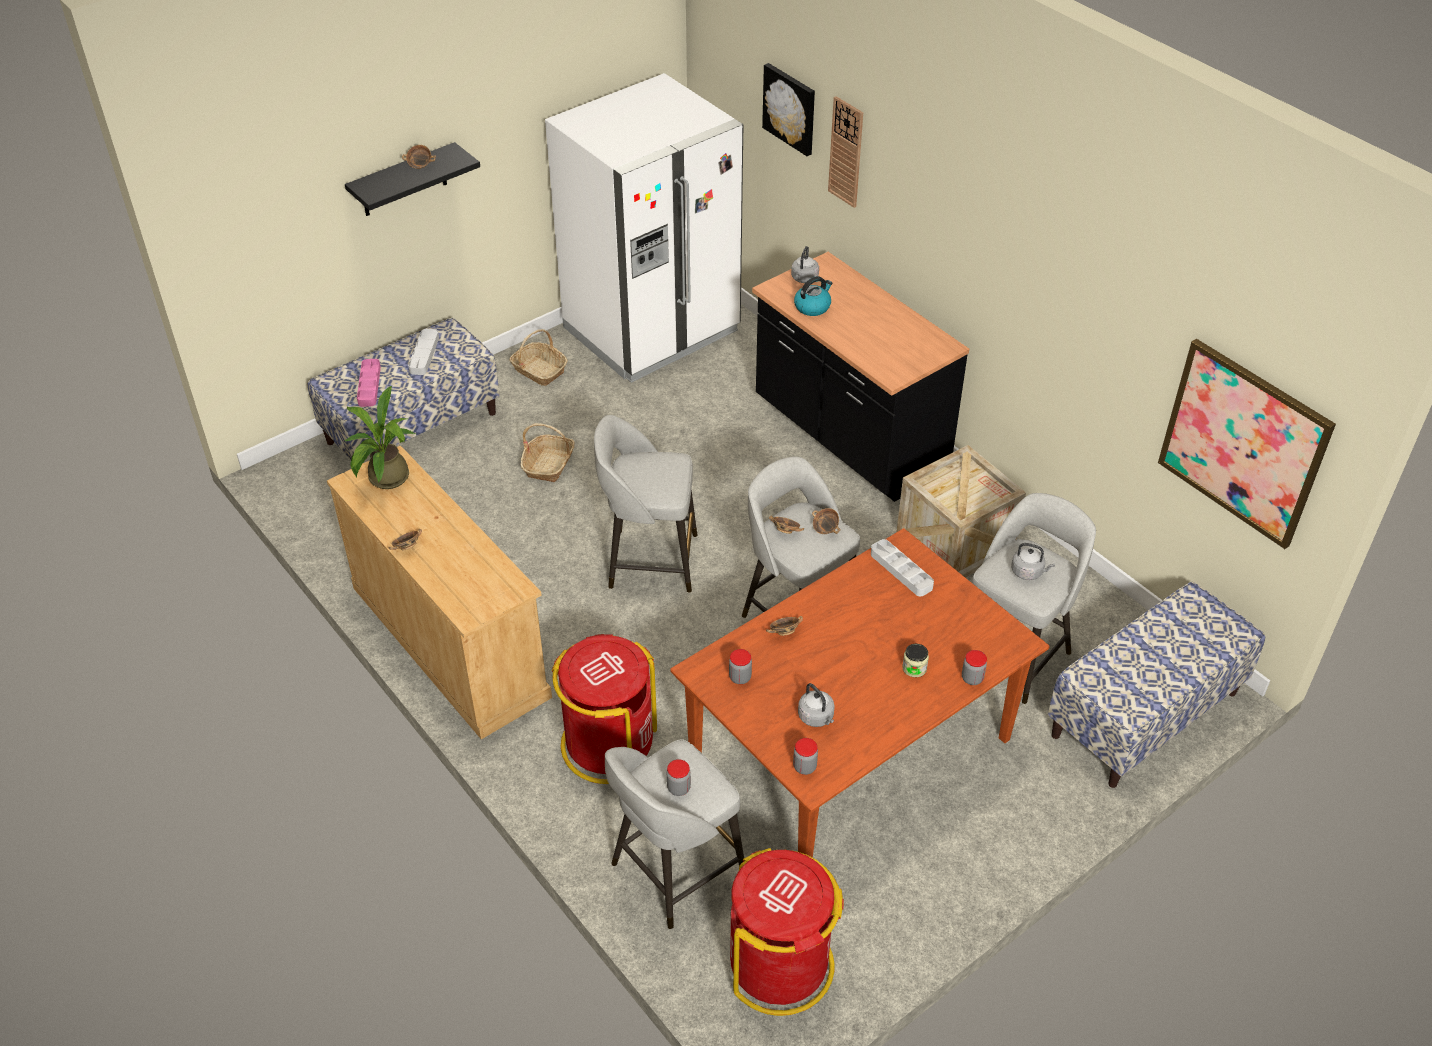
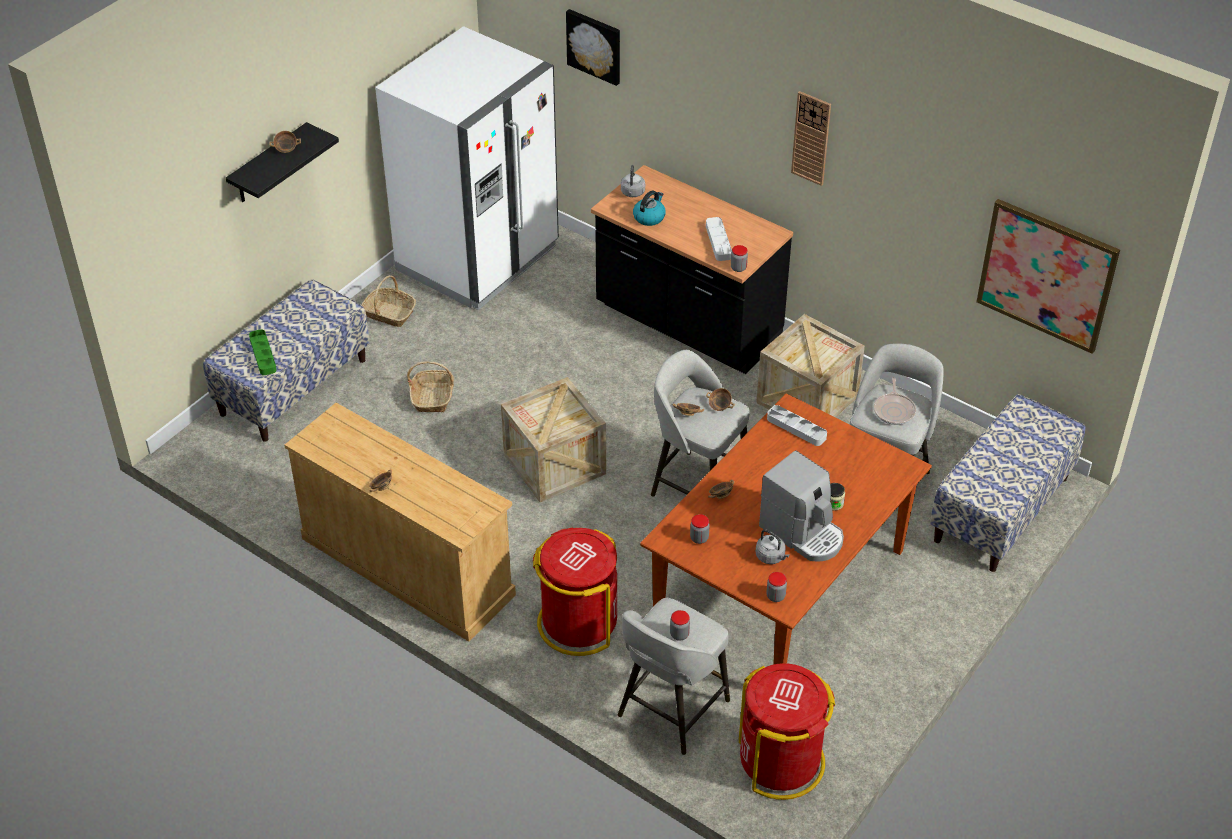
camera: 15 degrees left, 0 degrees up
(369, 385) = (263, 355): pink tray -> green tray
(385, 480) = (336, 435): potted plant -> none
(424, 354) = (301, 318): grey tray -> grey tray (718, 241)
(649, 560) = (554, 464): grey stool -> crate
(846, 152) = (655, 78): wall clock -> wall clock (811, 138)
(865, 697) = (803, 533): none -> coffee machine
(972, 678) = (881, 502): jar -> jar (738, 268)
(1028, 572) = (894, 410): grey kettle -> frying pan

